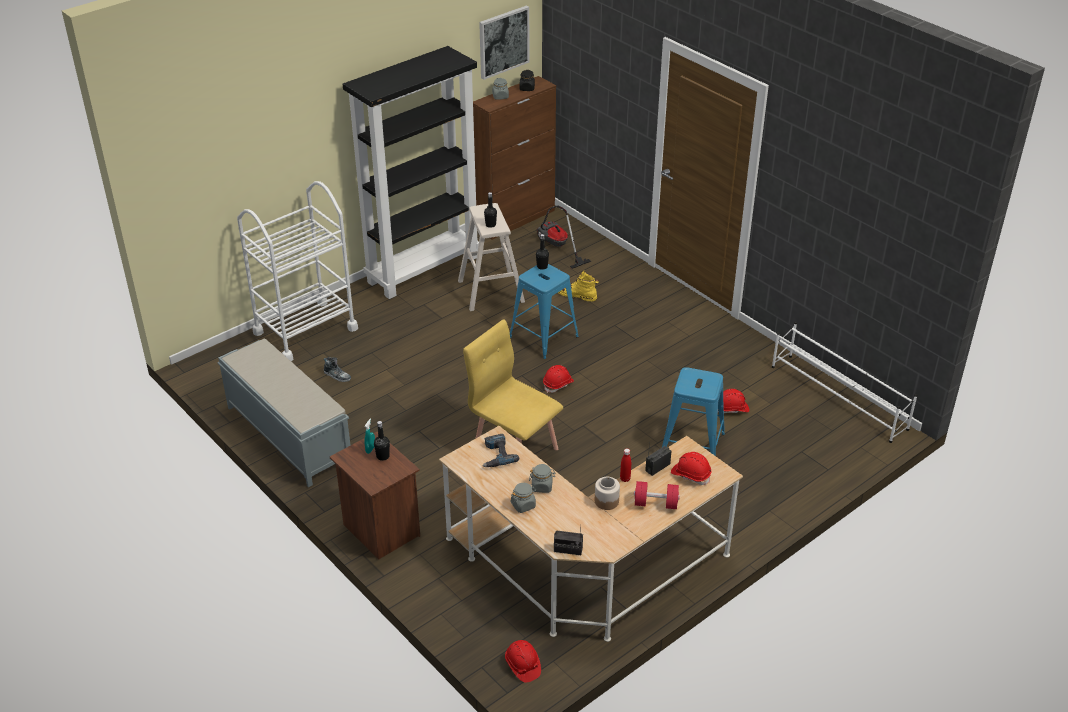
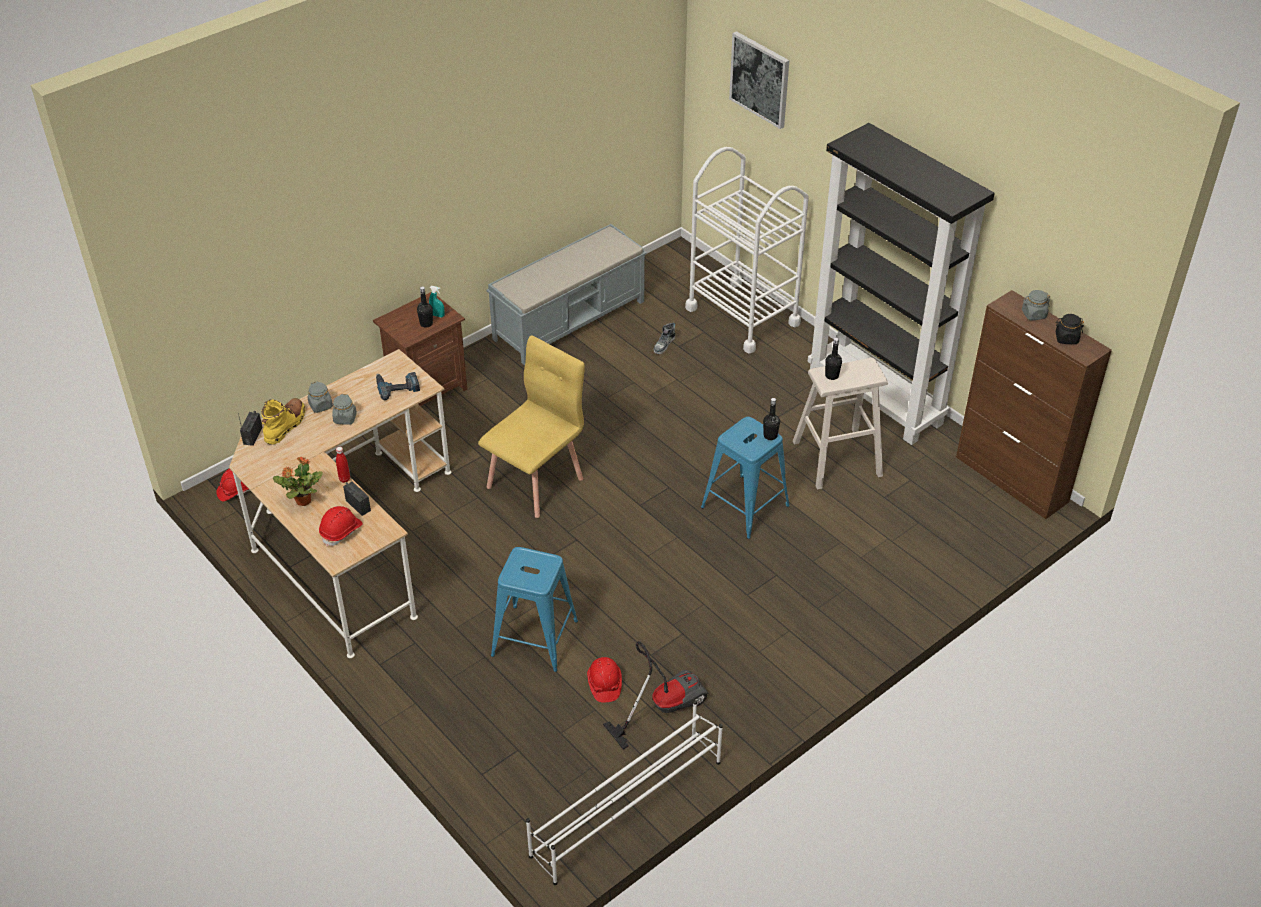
camera: 90 degrees right, 5 degrees up
(503, 41) = (1078, 261): picture -> picture (760, 79)
(557, 247) = (951, 520): vacuum cleaner -> vacuum cleaner (662, 706)
(558, 384) = (652, 519): red hard hat -> none
(576, 295) = (839, 538): yellow boot -> yellow boot (285, 426)
(606, 501) = (314, 464): jar -> none
(655, 503) = (302, 501): red dumbbell -> potted plant

